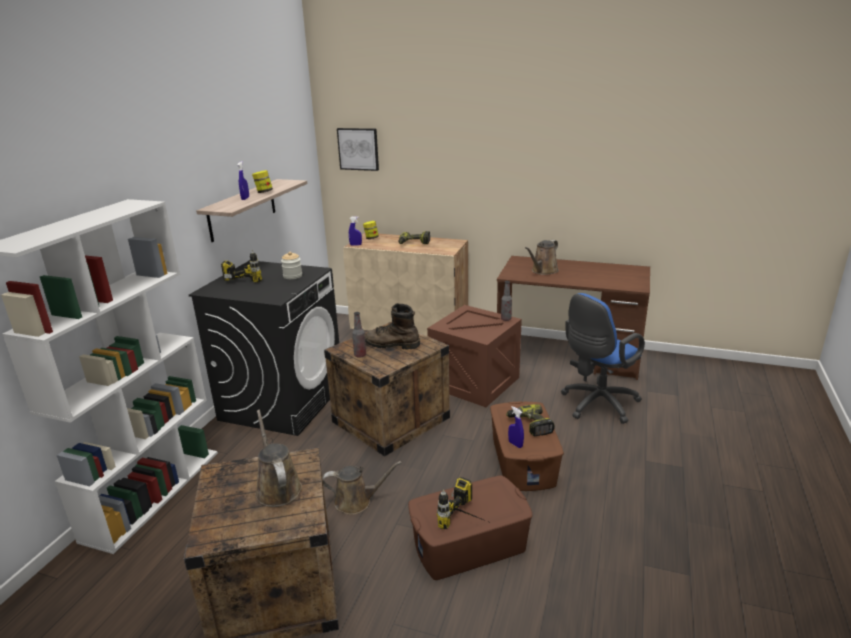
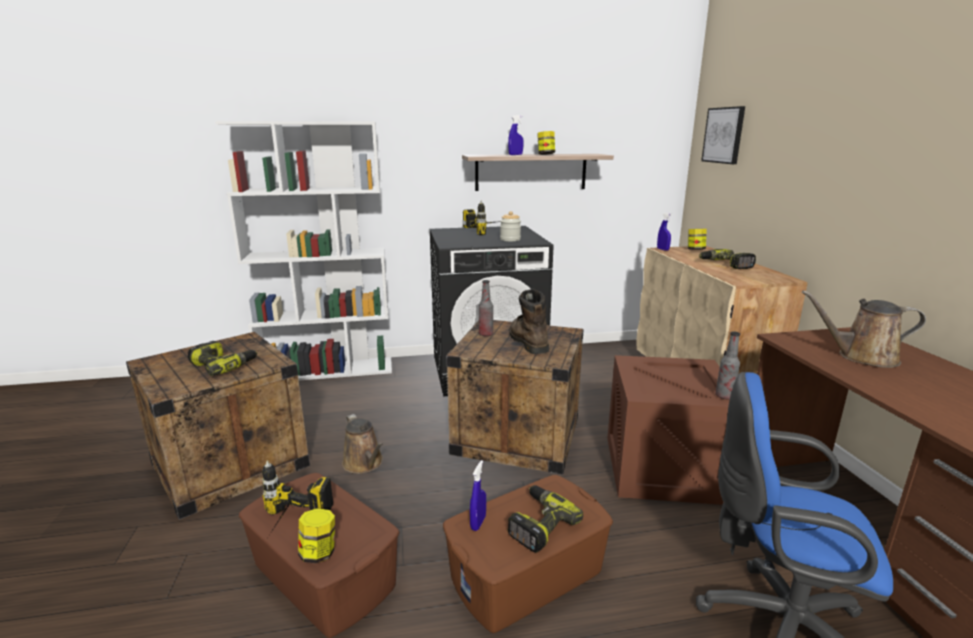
camera: 60 degrees right, 5 degrees down
(277, 488) = (224, 365): brown watering can -> power drill
(503, 511) = (319, 553): none -> jar

